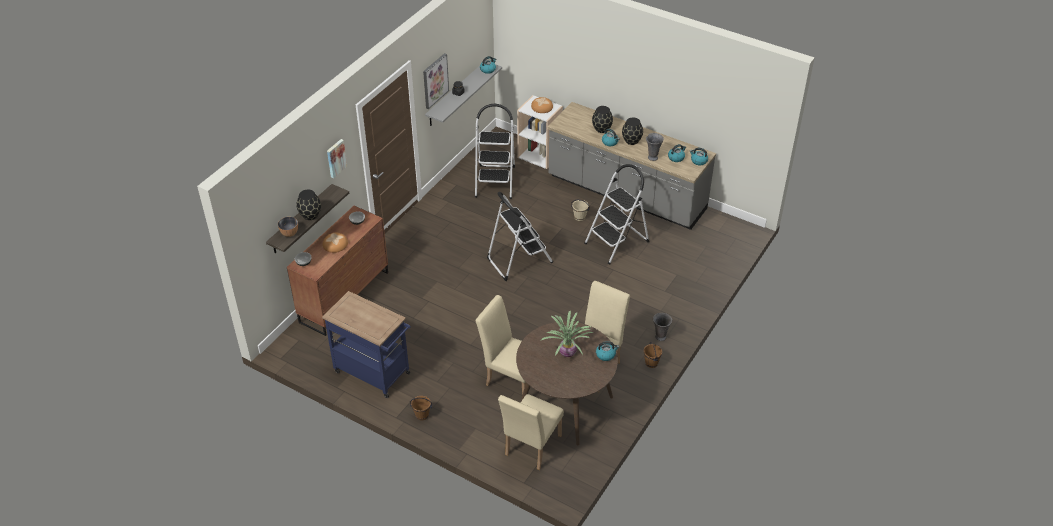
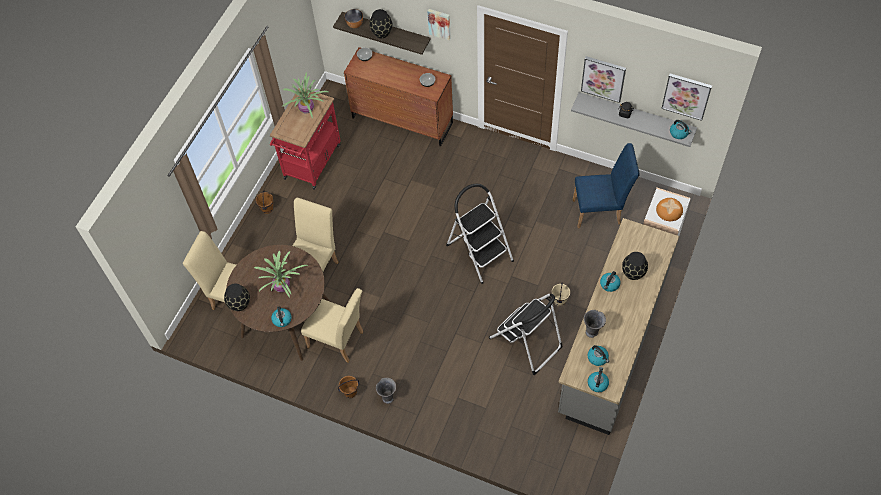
camera: 85 degrees right, 15 degrees up
(335, 244) = (393, 74): bread -> none
(357, 312) = (306, 110): none -> potted plant
(374, 373) = (311, 163): blue cart -> red cart
(475, 38) = (686, 96): none -> picture
(496, 181) = (600, 211): step ladder -> blue chair
(632, 140) = (618, 307): black vase -> black vase (240, 304)

